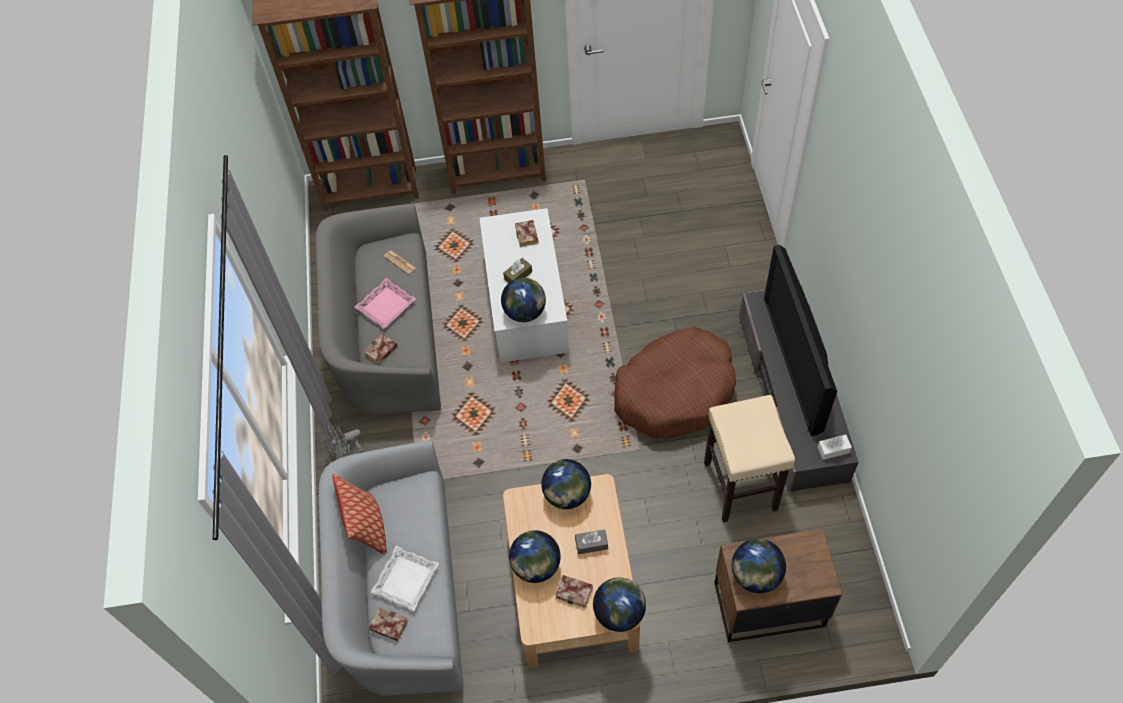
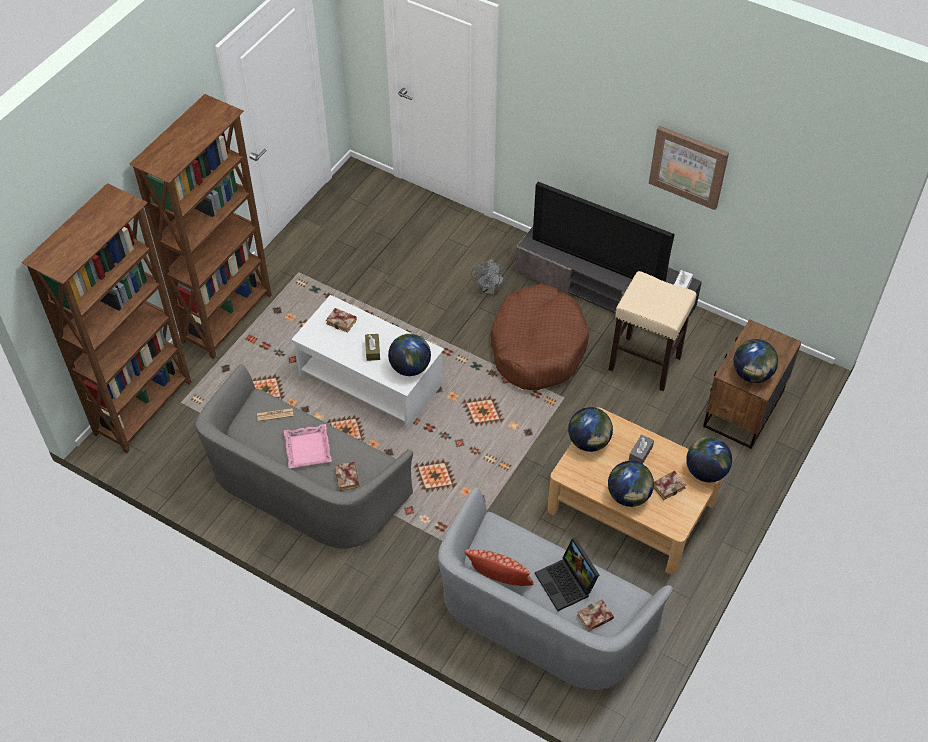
camera: 55 degrees left, 5 degrees down
(346, 454) = (386, 582): grey fan -> grey fan (489, 289)
(406, 580) = (567, 584): white tray -> laptop
(881, 334) = (688, 166): none -> picture

